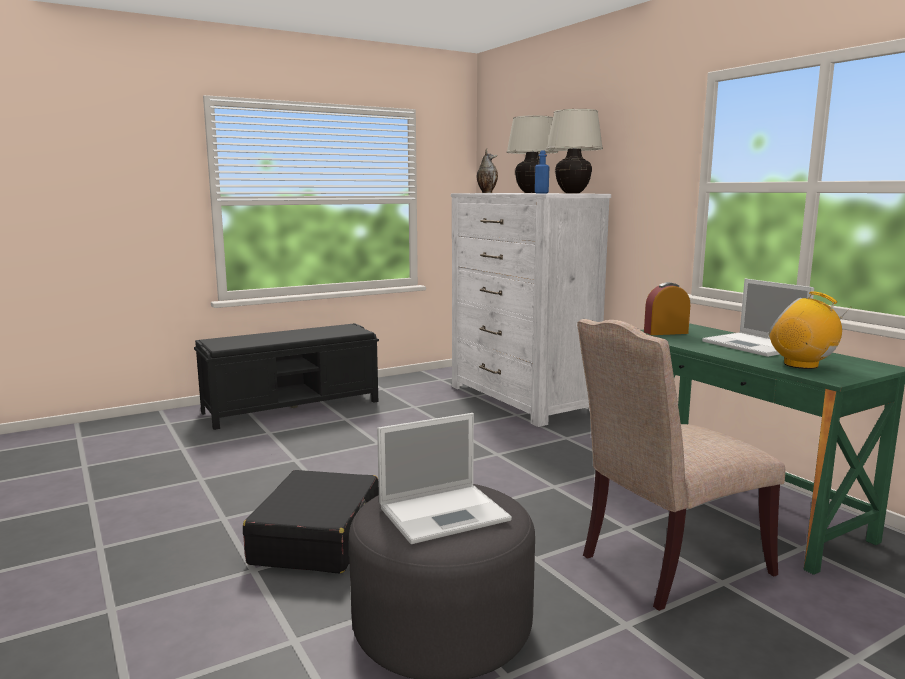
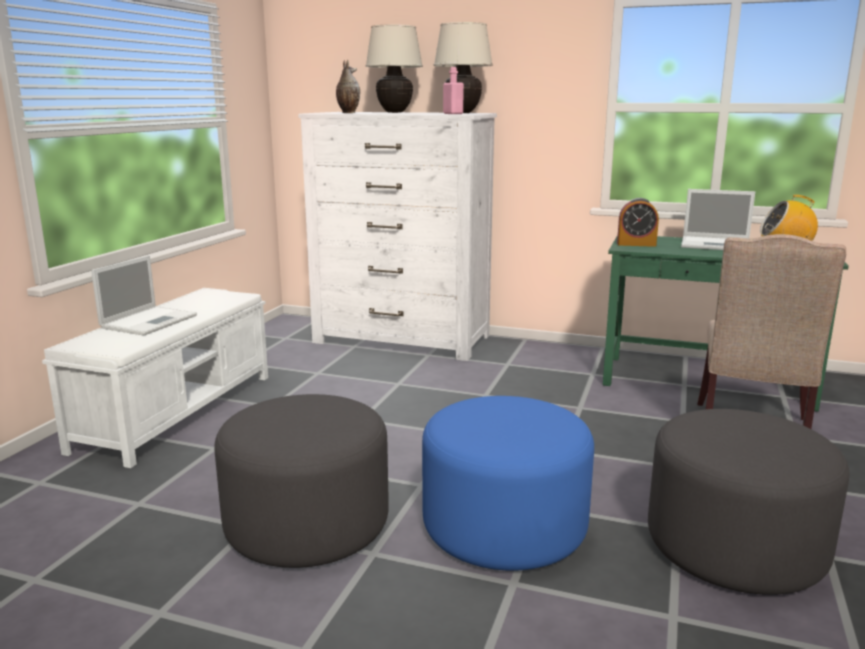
camera: 40 degrees left, 5 degrees up
(225, 489) = (307, 525): none -> grey ottoman
(293, 407) = (178, 411): black bench -> white bench
(318, 538) = (503, 527): black suitcase -> blue ottoman
(445, 513) = (758, 437): laptop -> laptop (150, 321)
(541, 193) = (453, 114): blue bottle -> pink bottle
(665, 332) = (636, 244): alarm clock -> alarm clock turned 120 degrees counterclockwise

